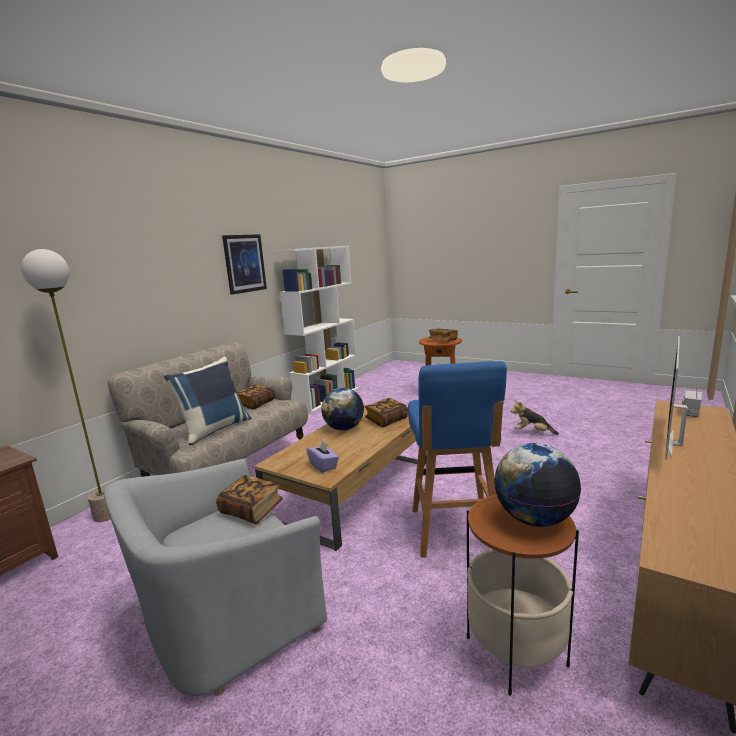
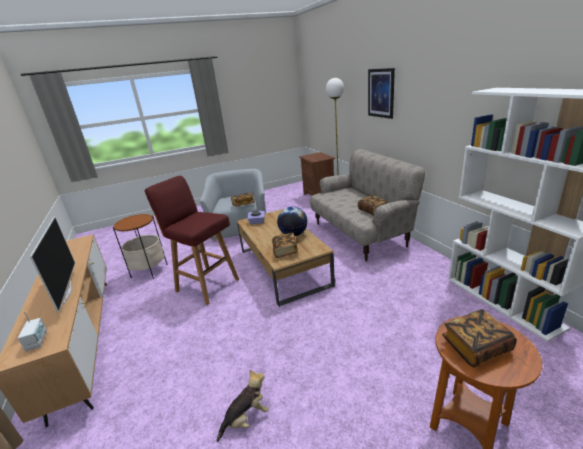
camera: 125 degrees right, 10 degrees up
(214, 429) = (338, 199): blue pillow -> none
(244, 263) = (457, 98): picture -> picture (381, 93)
(454, 531) = (206, 285): blue stool -> red stool
(534, 519) = (128, 224): globe -> none

